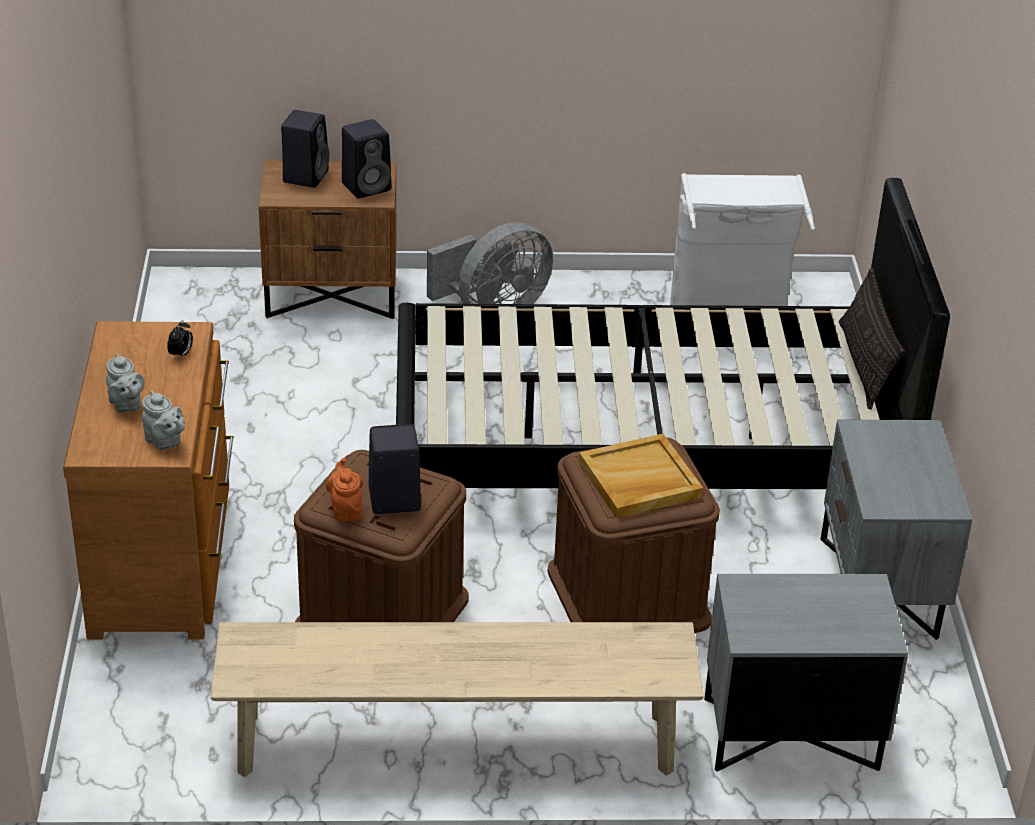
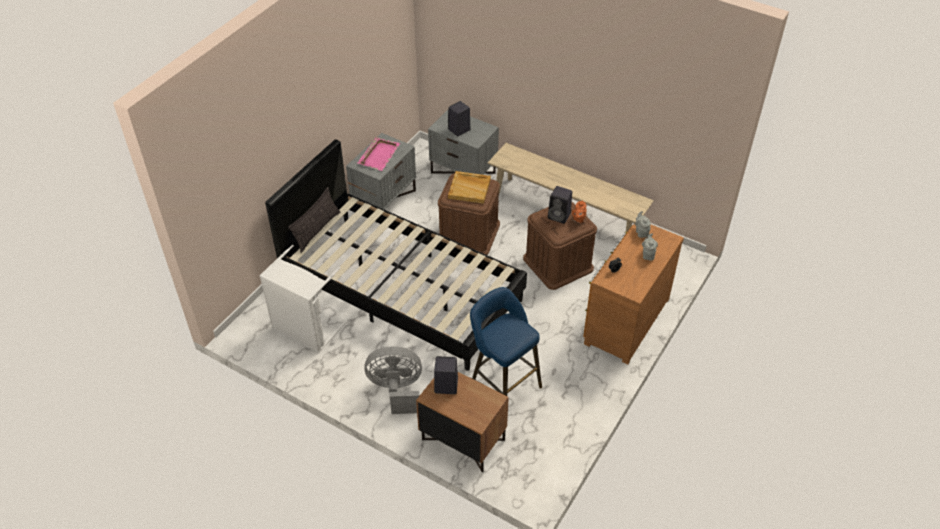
camera: 145 degrees left, 10 degrees up
(306, 176) = (469, 409): black speaker -> black speaker (458, 130)
(327, 379) = (502, 384): none -> blue stool
(906, 467) = (379, 155): none -> pink tray

